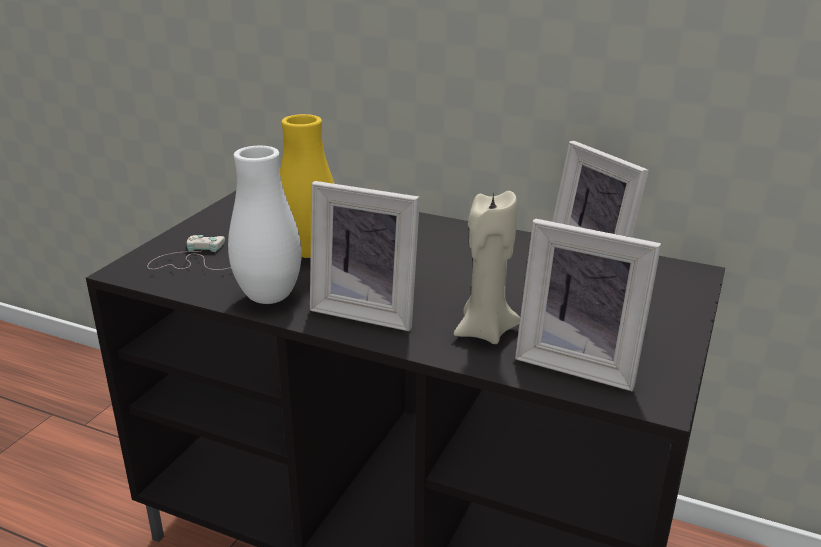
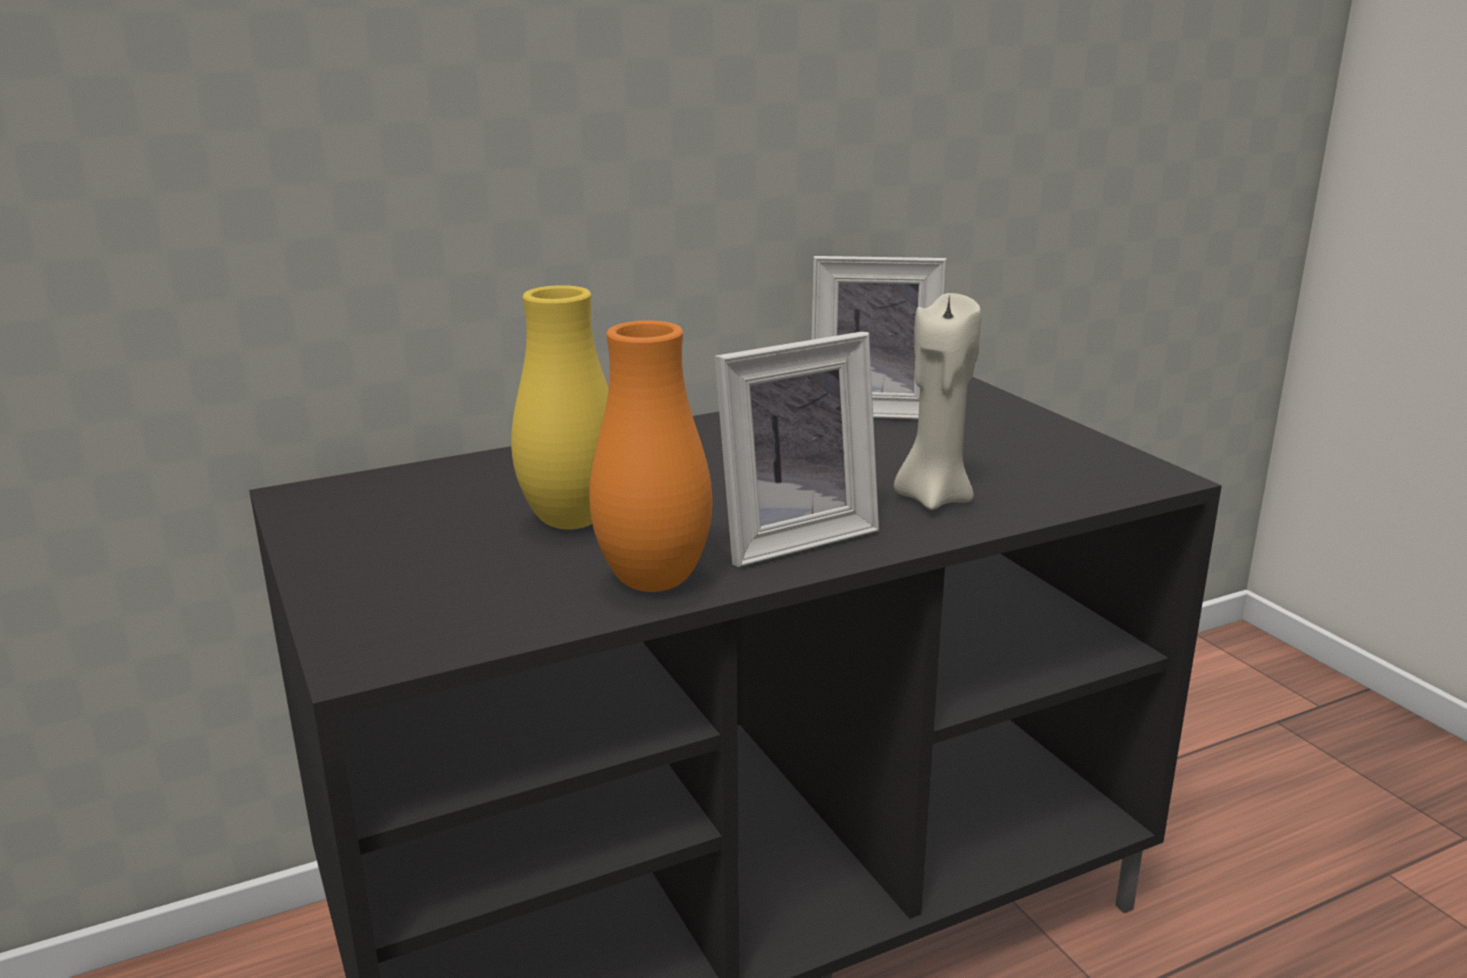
camera: 50 degrees left, 5 degrees down
(191, 259) = (429, 601): white game controller -> none
(269, 297) = (654, 581): white vase -> orange vase
(579, 362) = (1054, 481): picture frame -> none

